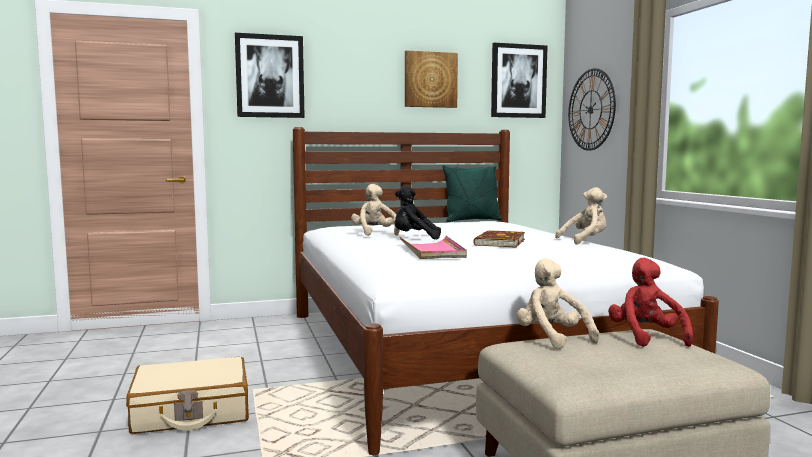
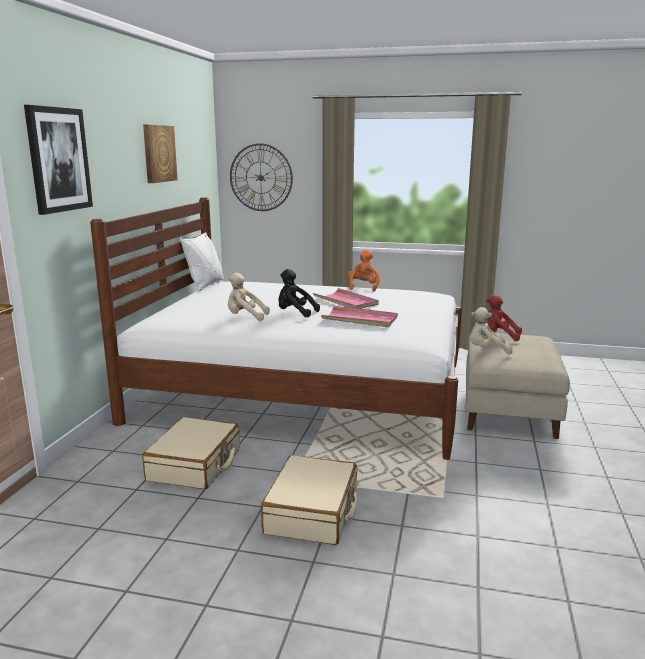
camera: 60 degrees left, 10 degrees up
(251, 352) = (195, 465): none -> beige suitcase
(414, 238) = (295, 313): black plush toy -> black plush toy turned 75 degrees clockwise
(472, 220) = (205, 285): green pillow -> white pillow
(498, 242) = (346, 301): brown book -> pink tray
(518, 81) = (199, 150): picture -> none
(585, 241) = (363, 287): beige plush toy -> orange plush toy

